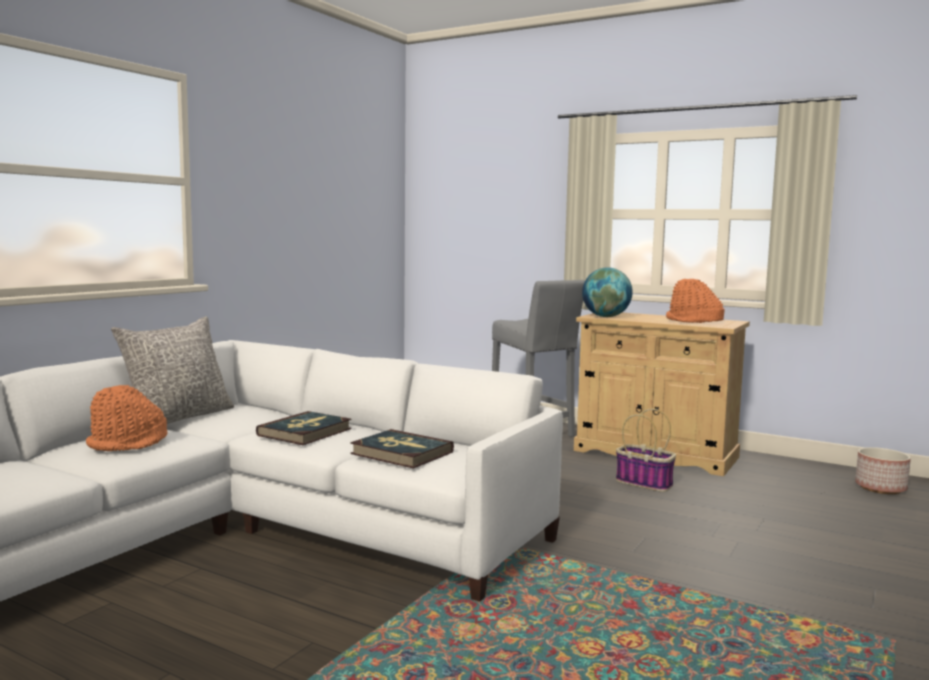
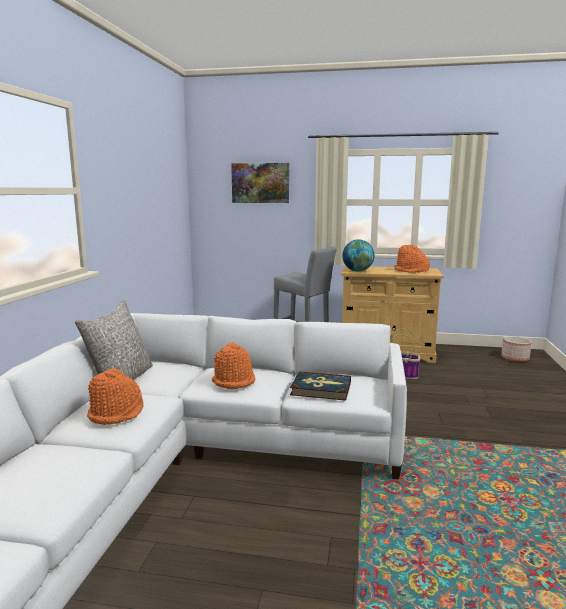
camera: 20 degrees left, 5 degrees up
(305, 432) = (234, 381): book -> orange hat
(496, 186) = (260, 183): none -> picture

